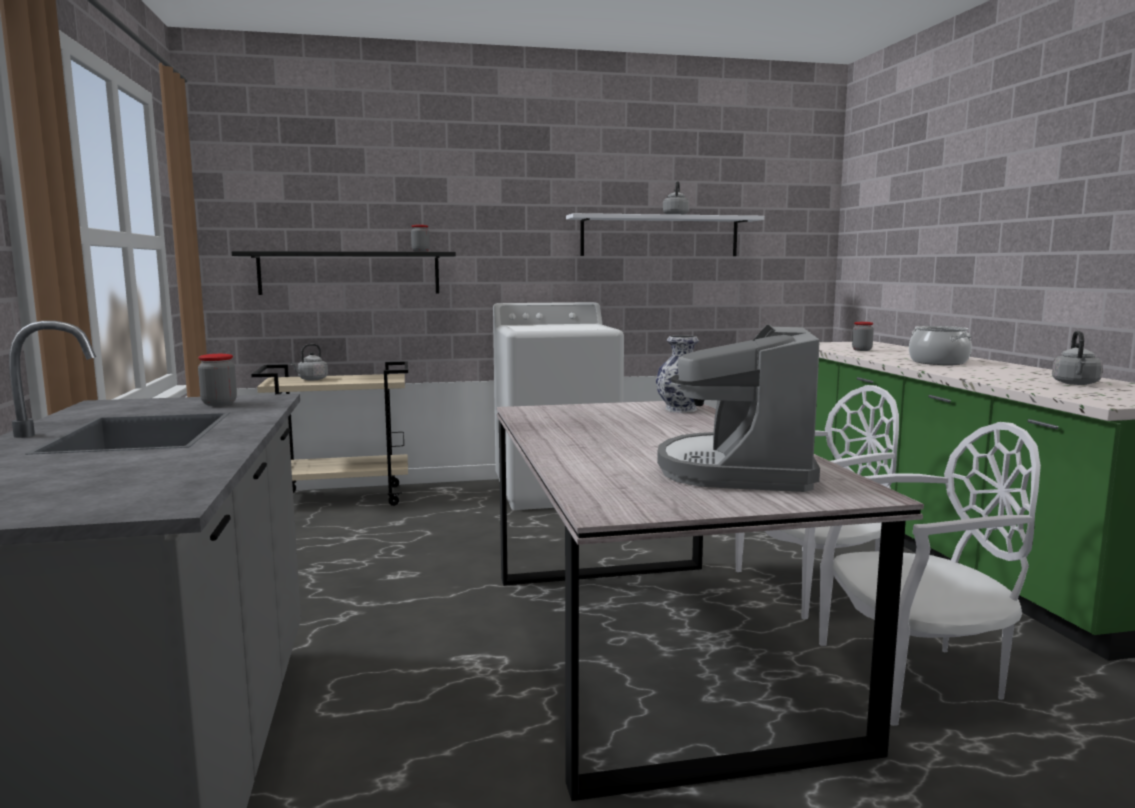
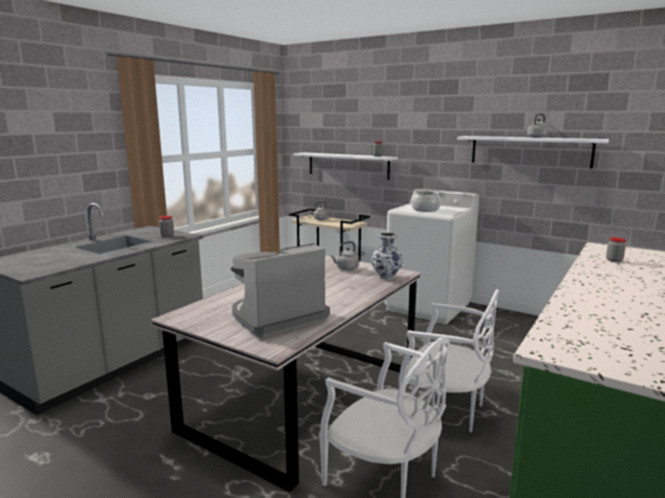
camera: 45 degrees right, 5 degrees up
(350, 273) = (348, 165): black shelf -> white shelf
(938, 362) = (614, 285): cooking pot -> cooking pot (425, 210)
(1075, 383) = (617, 331): grey kettle -> grey kettle (346, 268)

